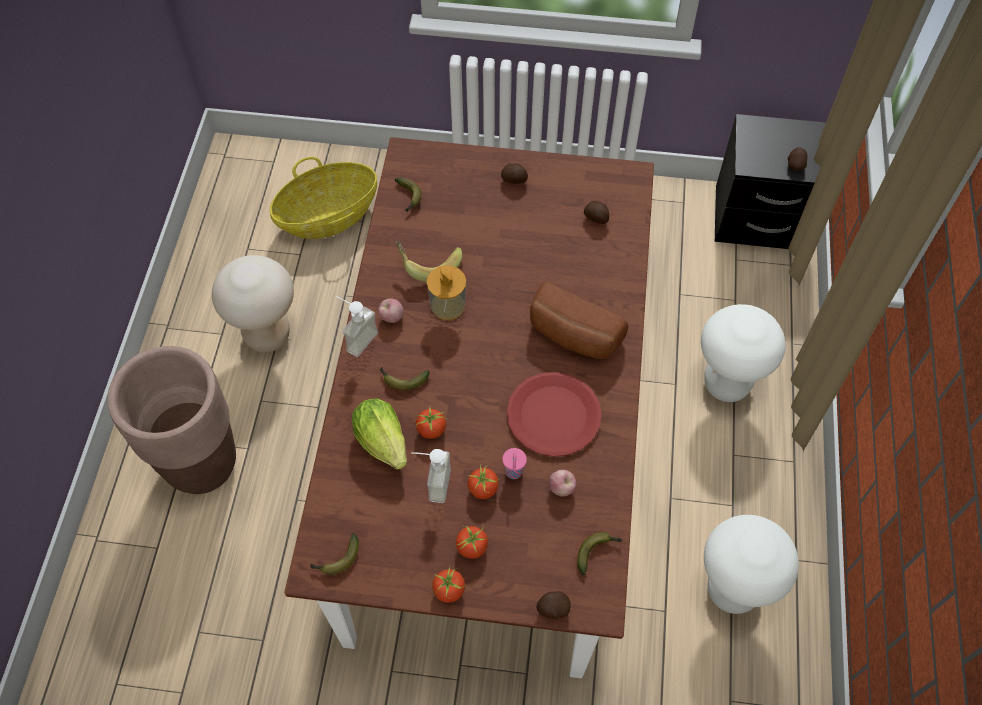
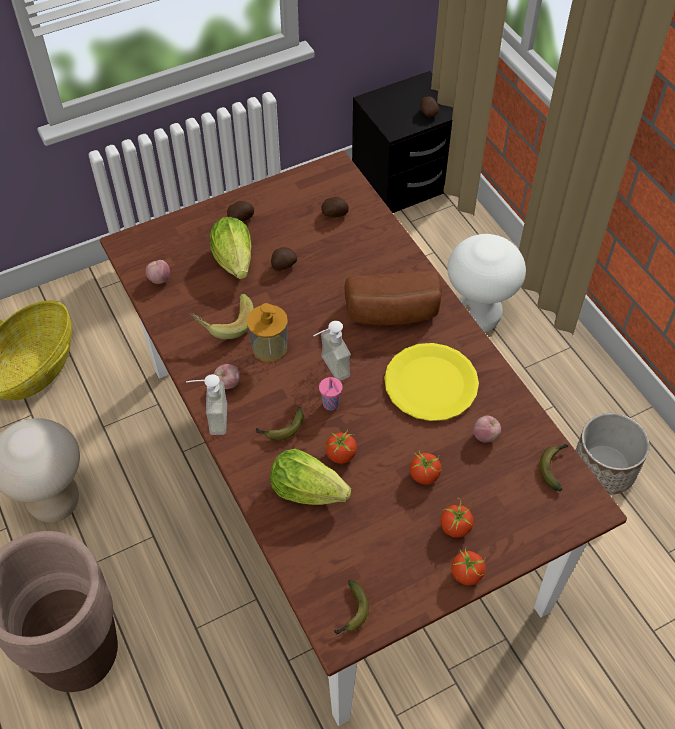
camera: 35 degrees left, 5 degrees down
(408, 197) = (159, 279): banana -> apple
(431, 484) = (378, 498): soap dispenser -> soap dispenser (328, 369)
(479, 214) = (234, 260): none -> lettuce
(513, 473) = (438, 447): pink cup -> pink cup (331, 405)
(552, 609) = (559, 533): potato -> potato (283, 265)
(553, 415) = (430, 383): red plate -> yellow plate
(732, 590) = (604, 469): white stool -> planter

